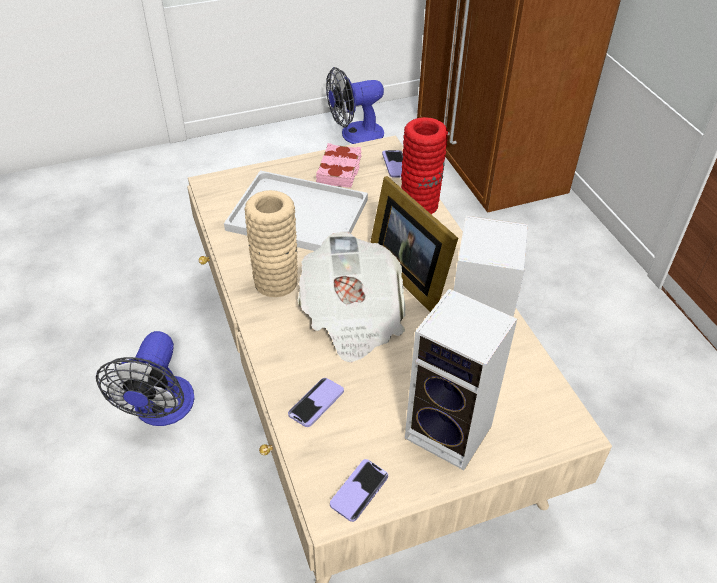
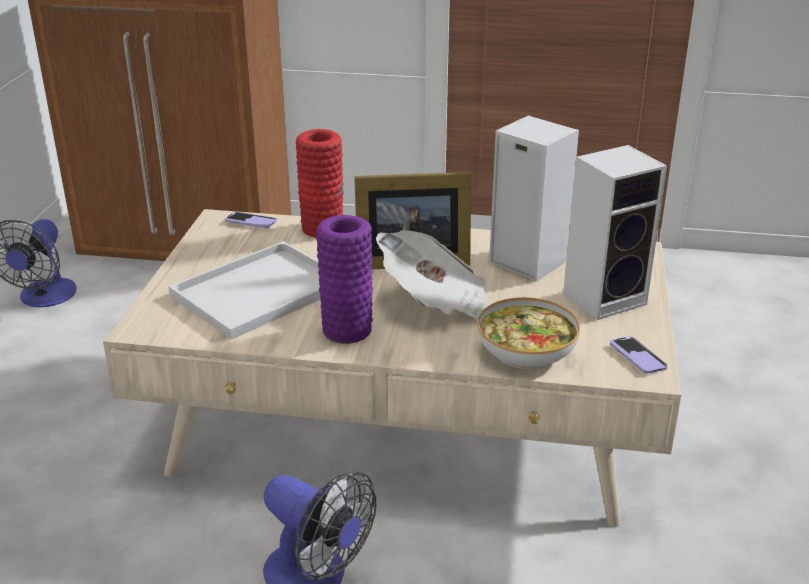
camera: 60 degrees left, 15 degrees down
(276, 282) = (347, 329): beige vase -> purple vase
(316, 403) = (526, 350): phone -> bowl
(340, 170) = (220, 250): pink book -> none

